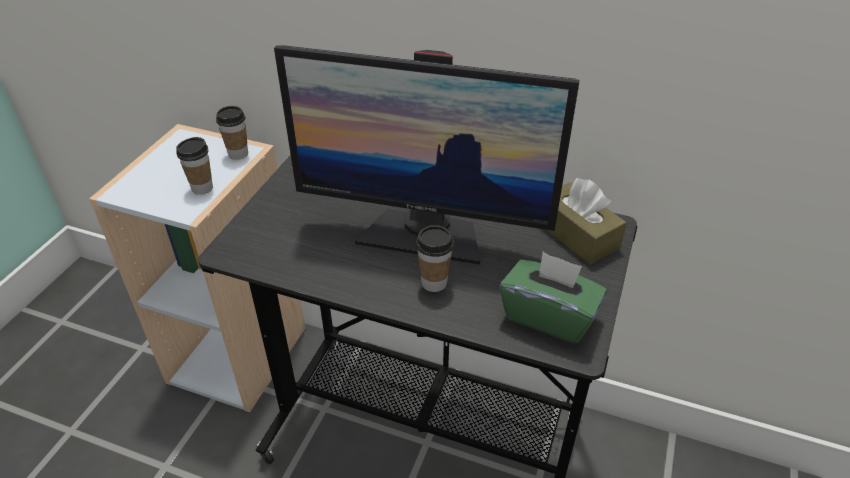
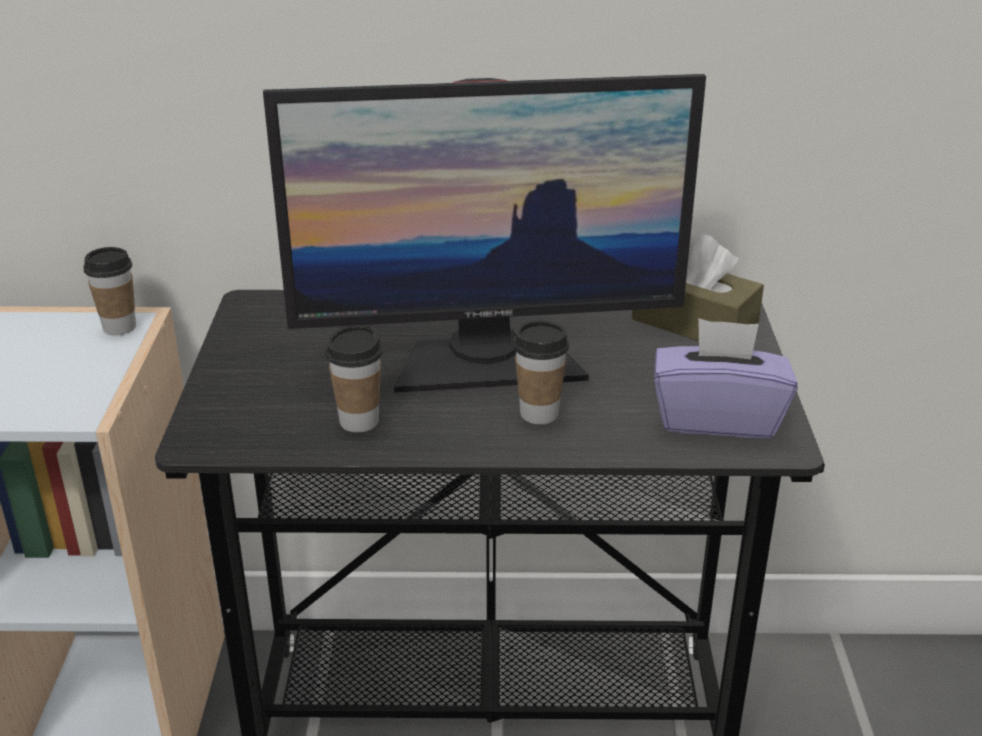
camera: 20 degrees left, 10 degrees down
(202, 188) = (87, 380): cup -> cup (359, 421)
(549, 316) = (717, 418): green tissue box -> purple tissue box

